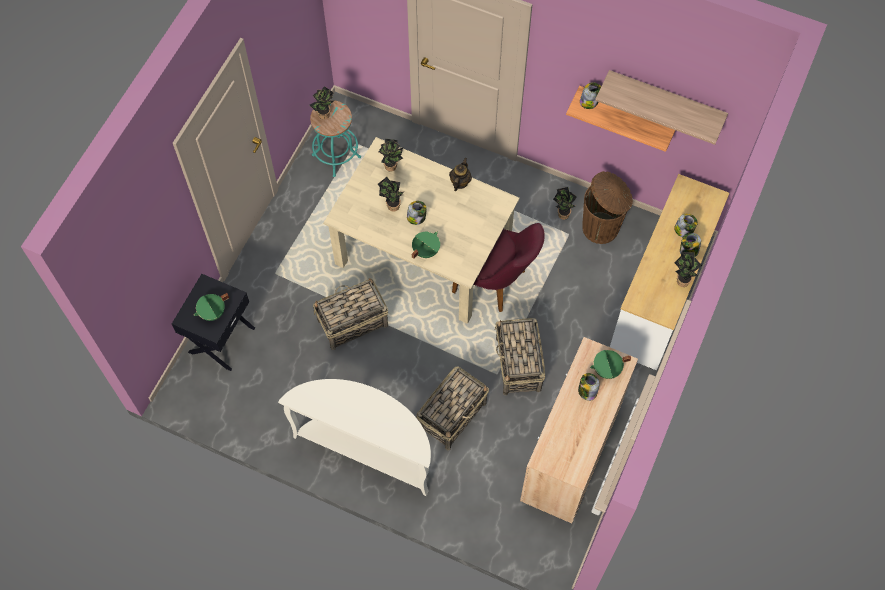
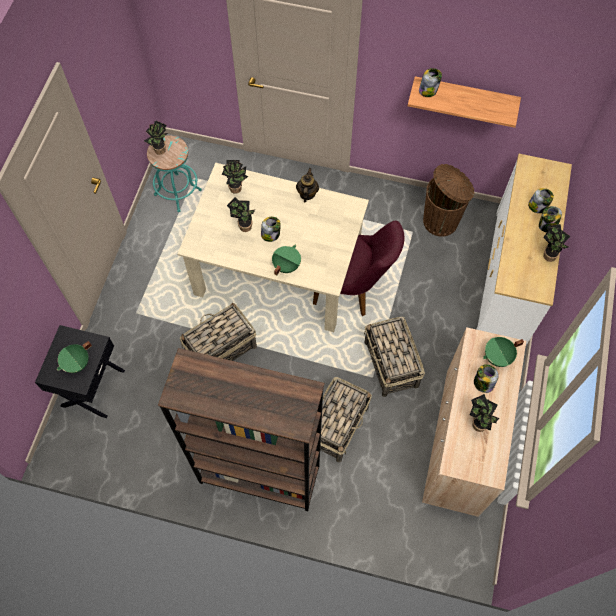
camera: 10 degrees left, 0 degrees up
(368, 449) = (259, 474): white console table -> brown bookcase
(562, 213) = (402, 213): potted plant -> potted plant (477, 423)
(665, 100) = (508, 74): shelf -> none

